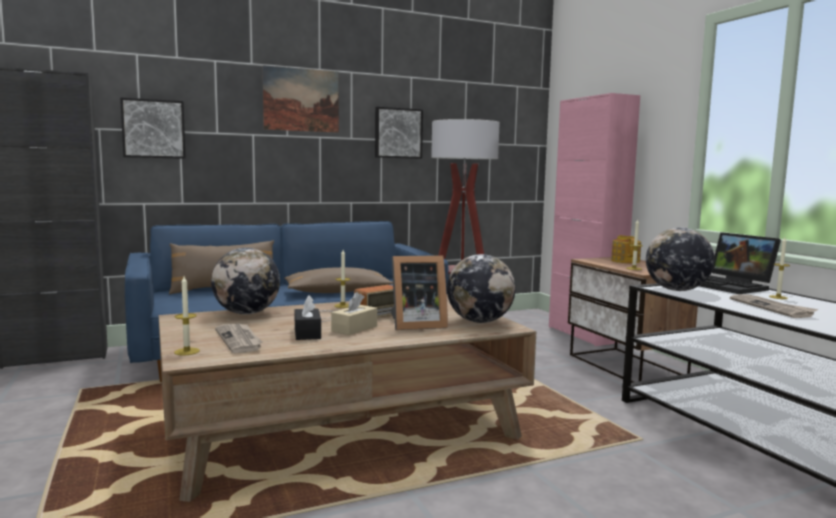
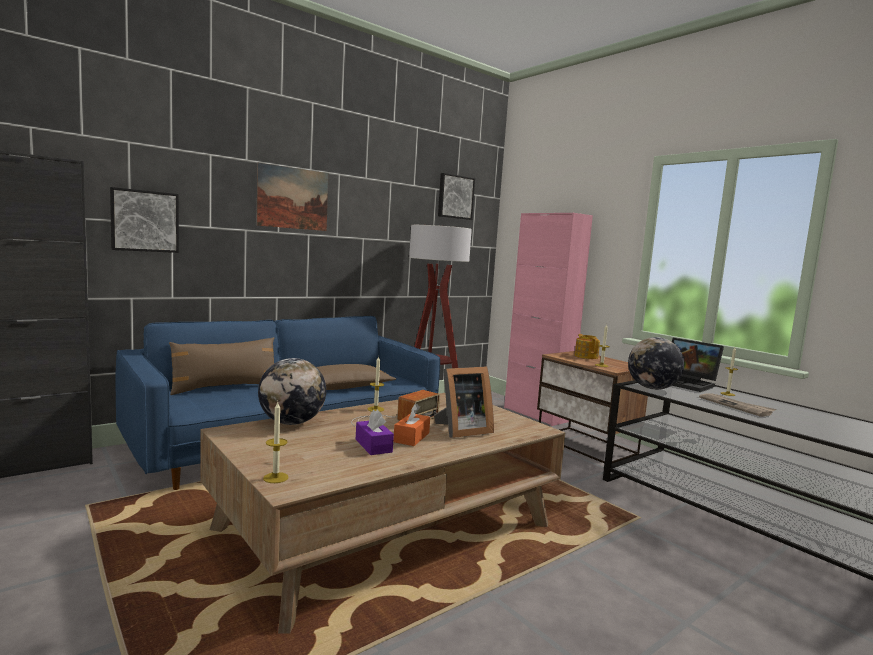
camera: 15 degrees left, 0 degrees up
(240, 340) = (316, 459): newspaper -> none
(307, 333) = (373, 446): black tissue box -> purple tissue box
(354, 328) = (411, 437): beige tissue box -> orange tissue box
(398, 133) = (378, 233): picture -> picture (455, 197)
(479, 321) = (511, 423): globe -> none

